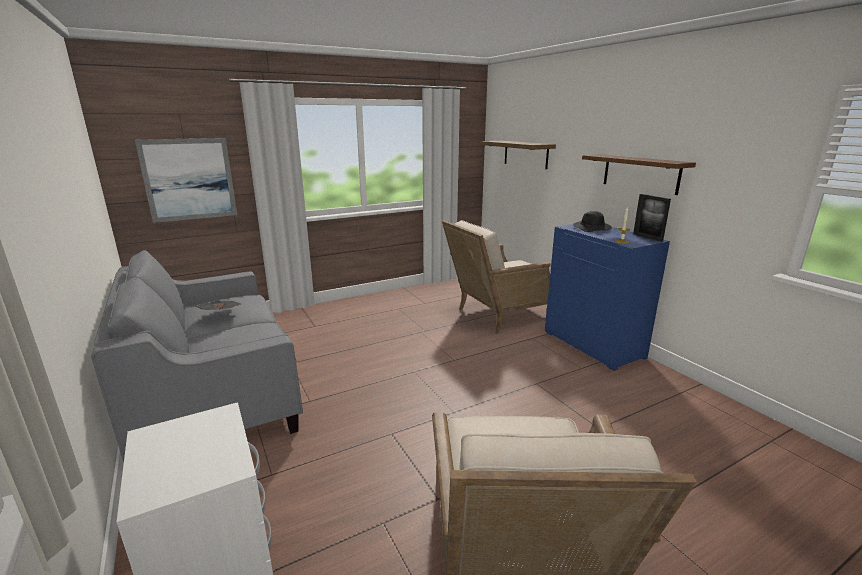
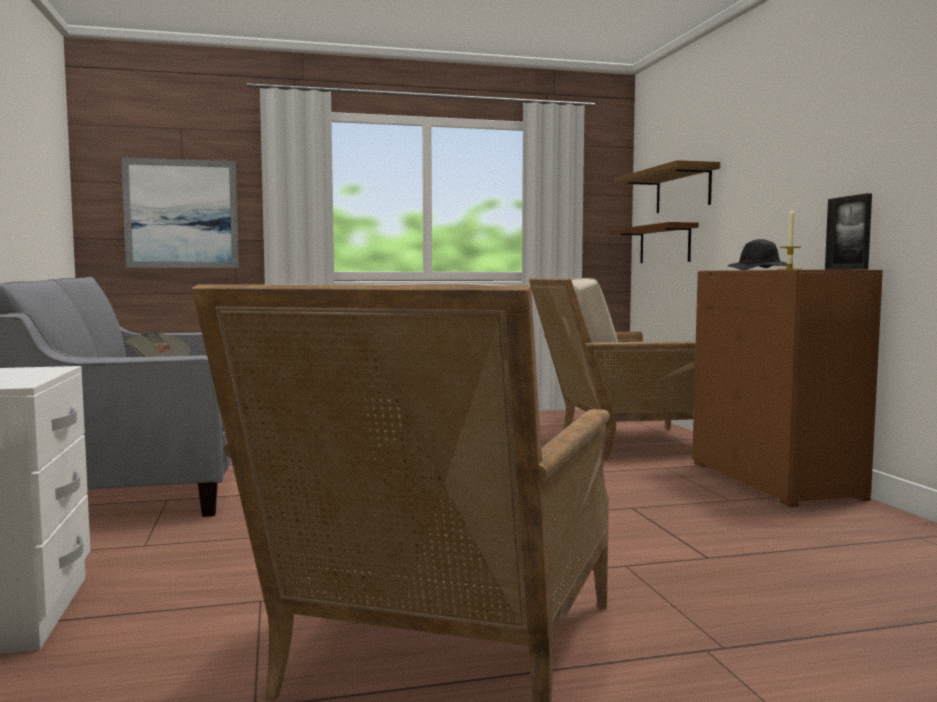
camera: 15 degrees right, 15 degrees down
(594, 344) = (775, 480): blue cabinet -> brown cabinet
(640, 173) = (833, 171): brown shelf -> brown shelf (664, 244)

